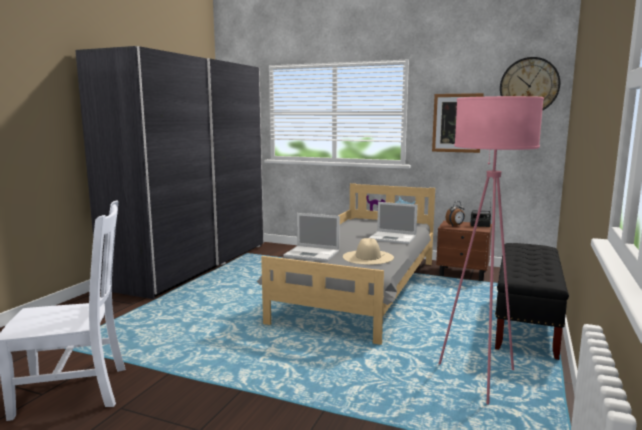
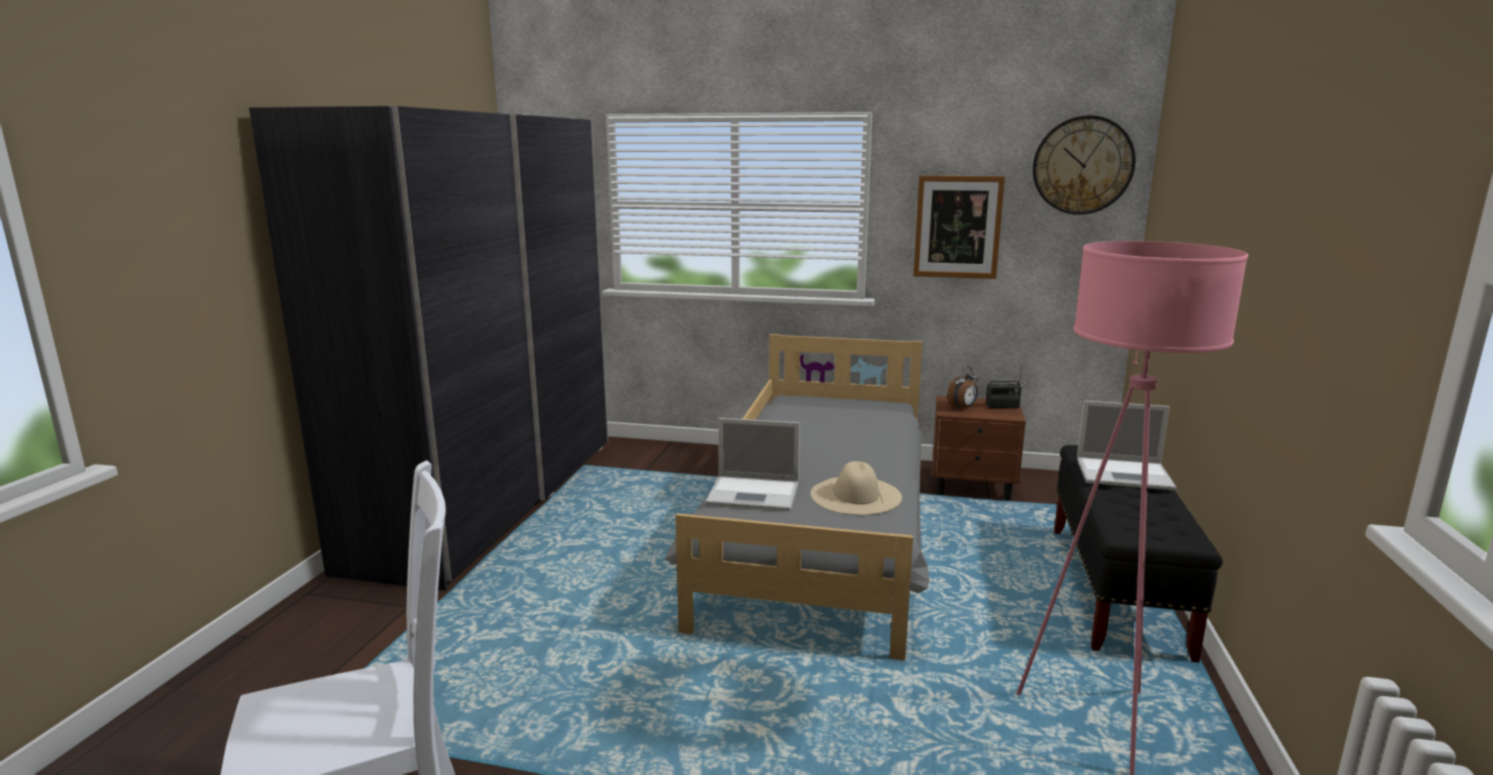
camera: 10 degrees left, 5 degrees up
(393, 238) = (874, 443): laptop -> laptop (1125, 474)

